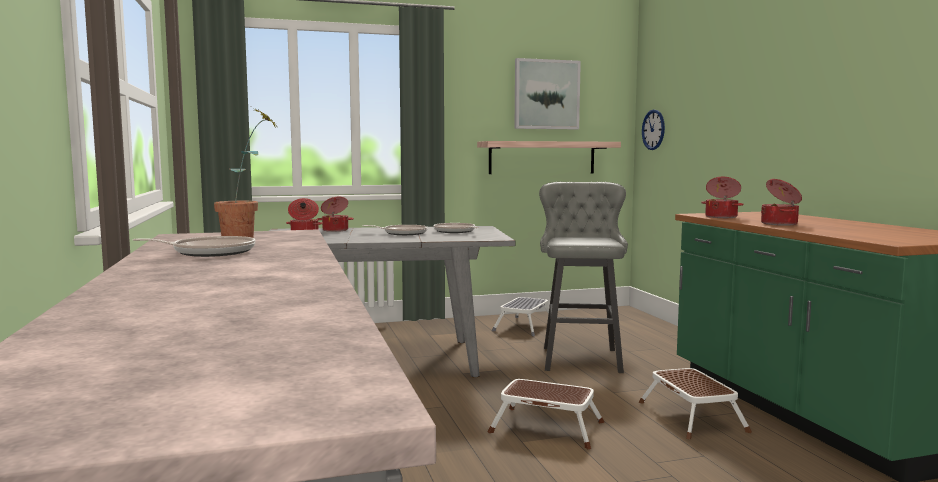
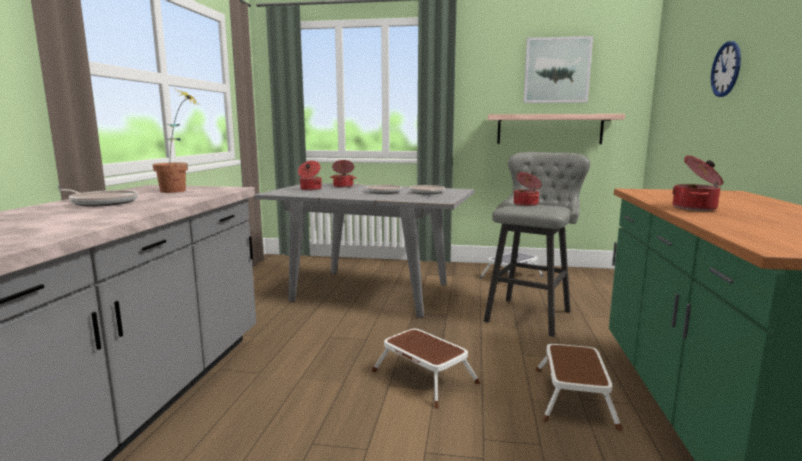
camera: 25 degrees right, 5 degrees up
(653, 129) = (663, 101): wall clock -> wall clock (726, 69)
(721, 217) = (652, 195): cooking pot -> cooking pot (526, 204)

